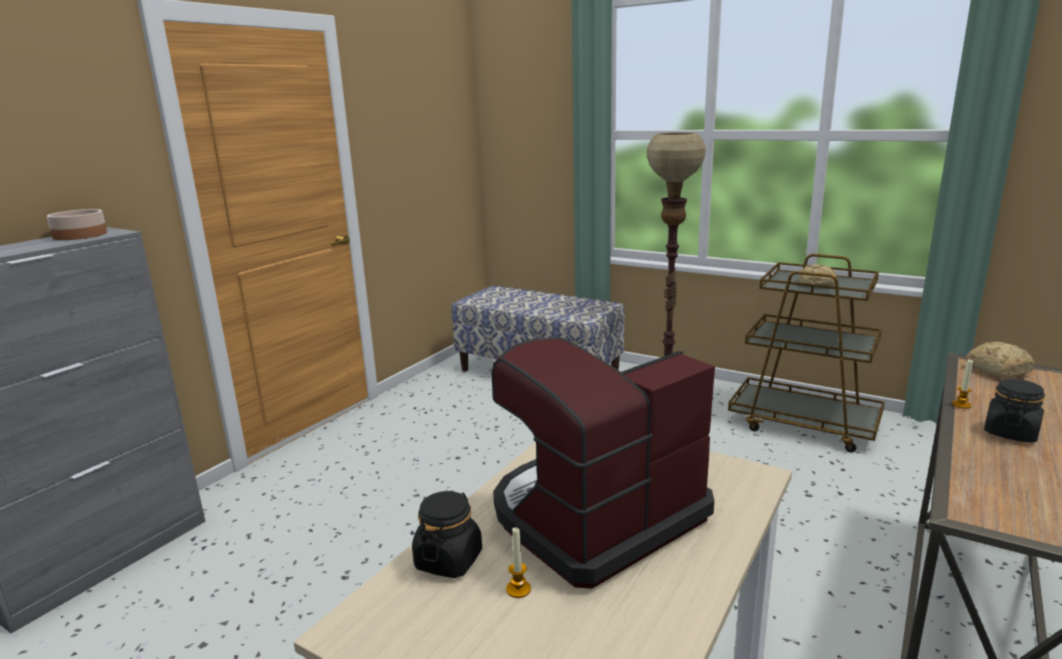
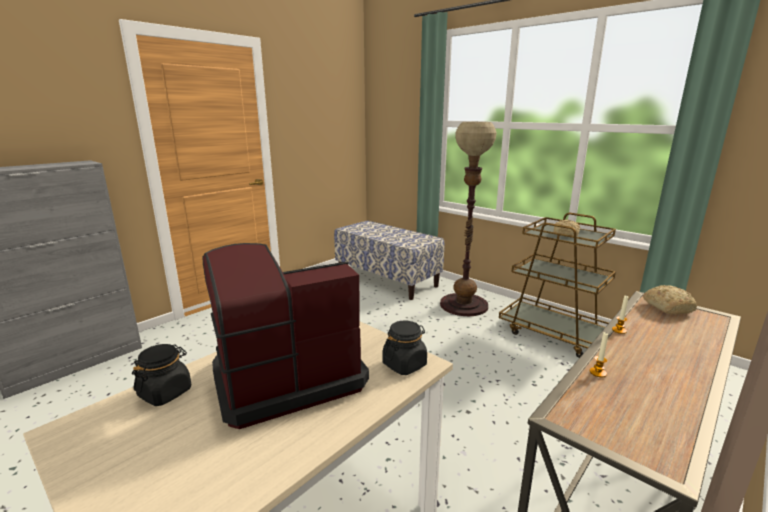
camera: 10 degrees right, 0 degrees up
(81, 235) = (67, 163): bowl -> none
(518, 589) = (191, 421): candle -> candle (598, 372)
(1010, 432) = (646, 356): black jar -> black jar (404, 364)

